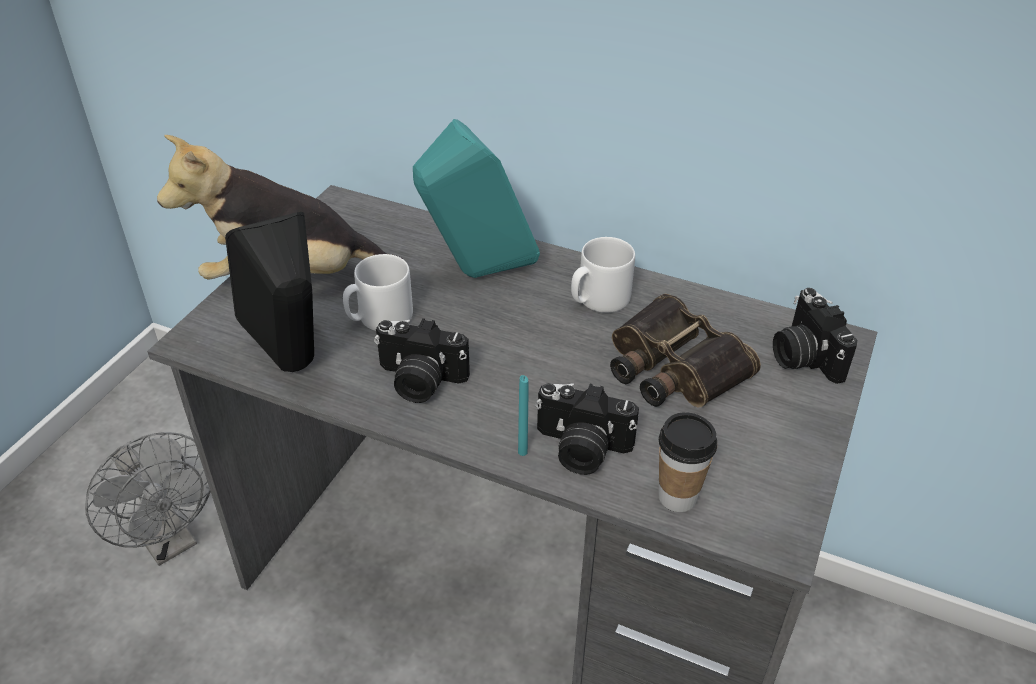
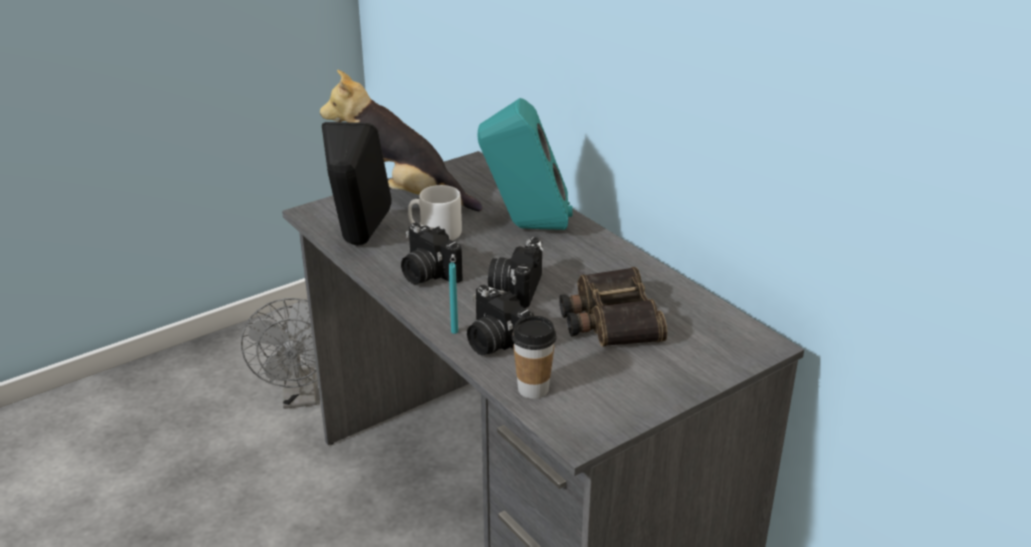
camera: 30 degrees right, 10 degrees down
(598, 300) = (598, 266): white mug -> none
(803, 356) = (721, 344): camera -> camera (516, 288)

